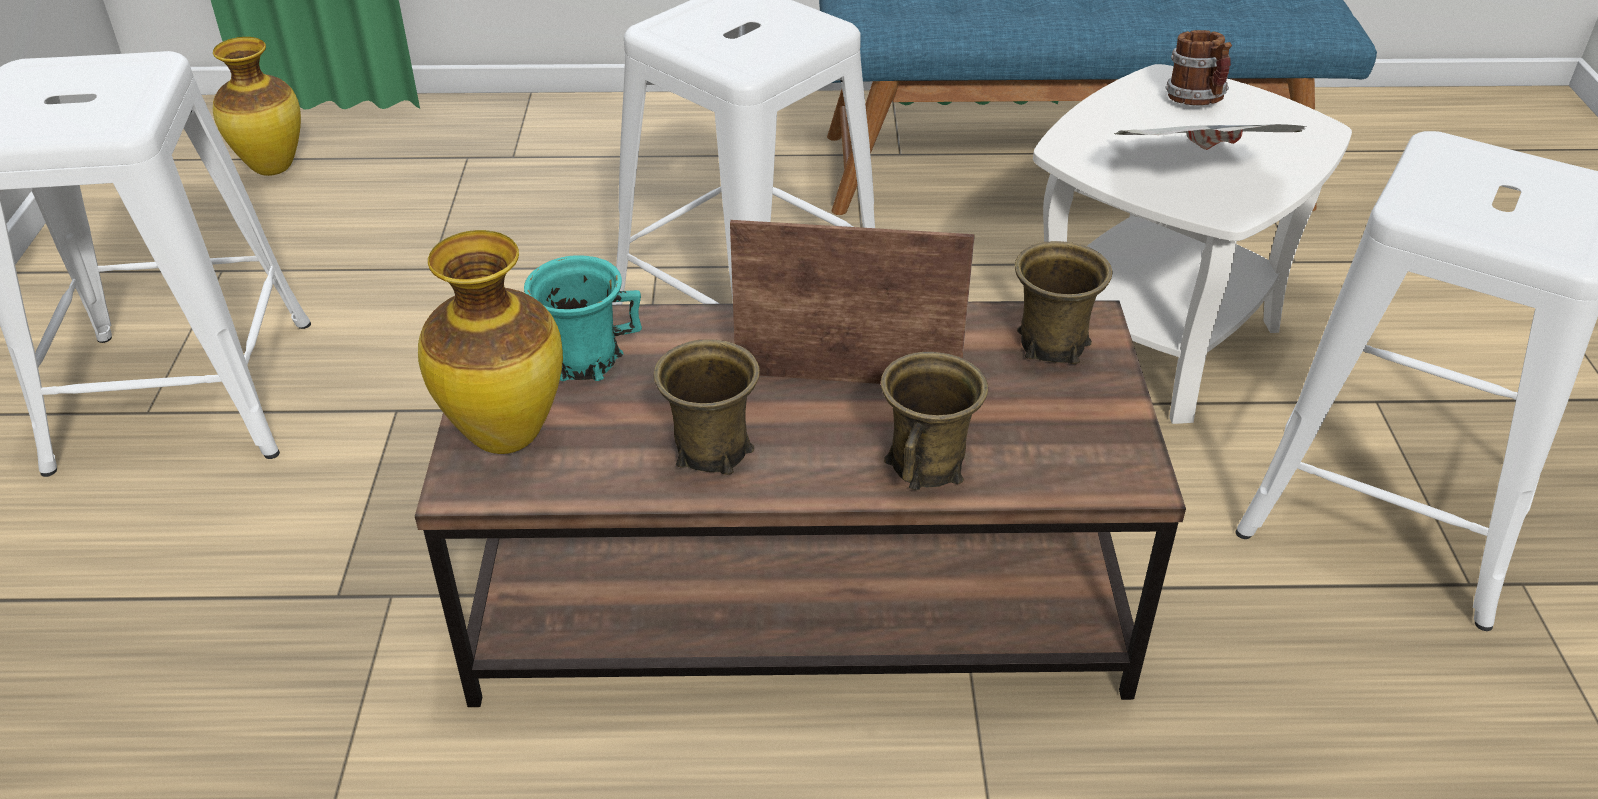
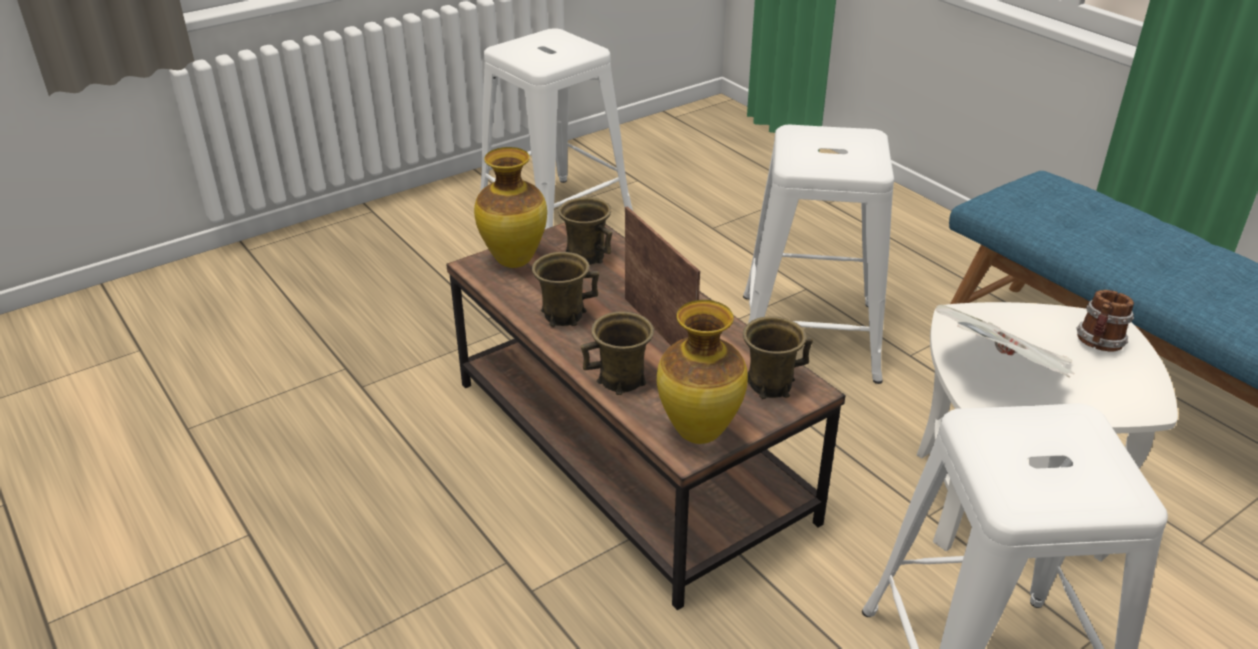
camera: 55 degrees right, 5 degrees down
(272, 169) = (720, 151): vase -> vase (698, 434)
(584, 359) = (586, 255): turquoise mug -> brown mug

